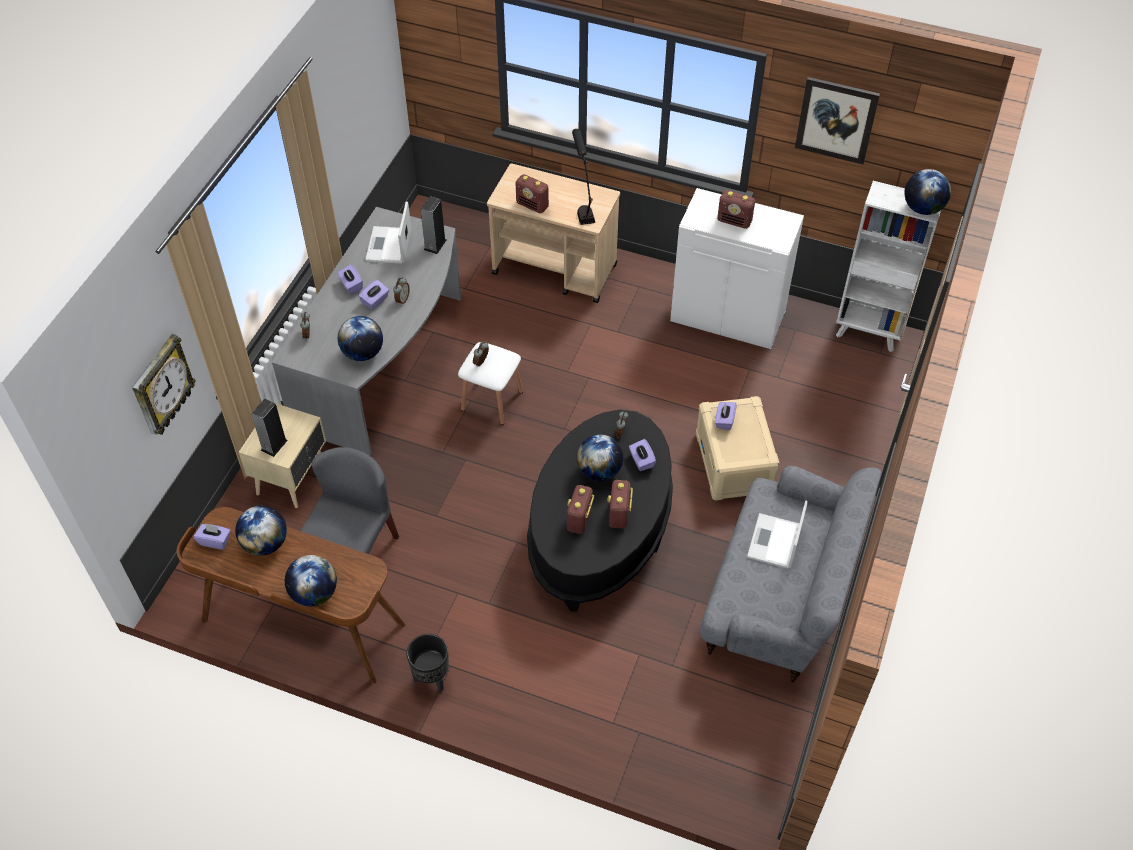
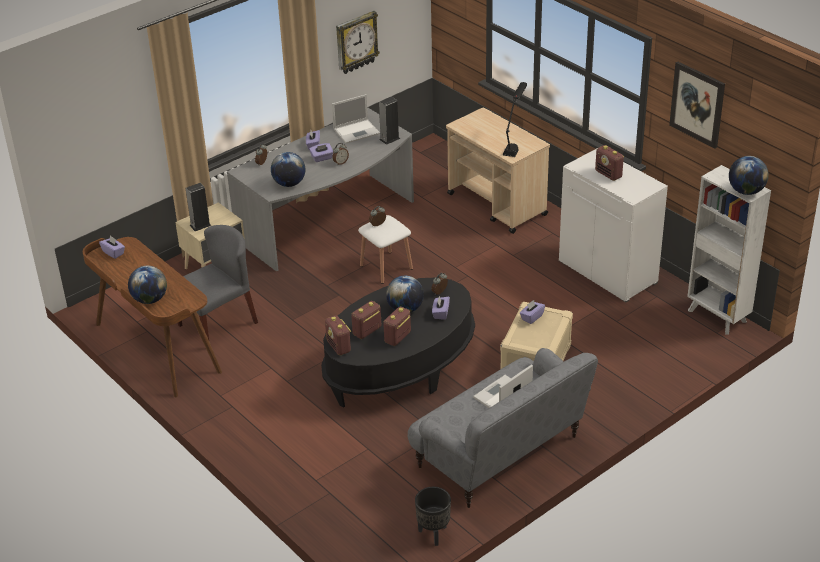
camera: 30 degrees right, 15 degrees down
(162, 386) = (125, 137): wall clock -> wall clock (356, 42)
(265, 543) = (142, 264): globe -> none
(389, 246) = (357, 131): laptop -> laptop turned 150 degrees counterclockwise
(432, 678) = (214, 408): black planter -> black planter (433, 534)
(532, 205) = (477, 135): radio -> radio (339, 347)

